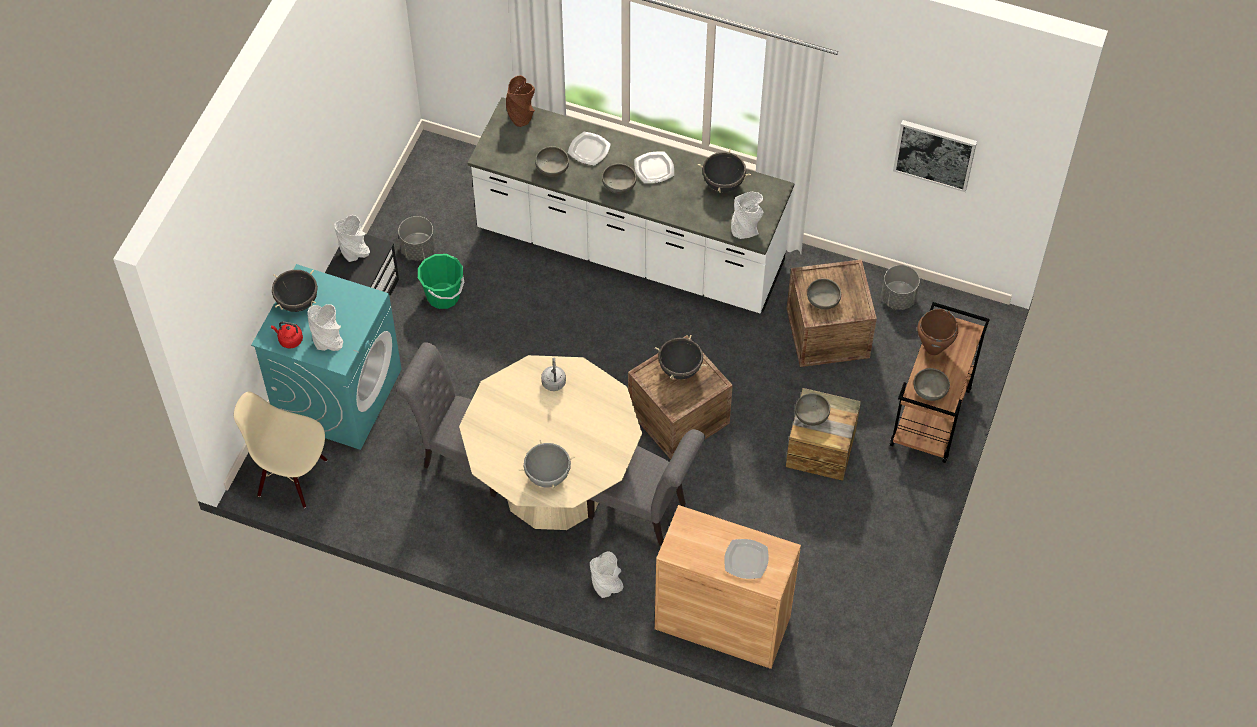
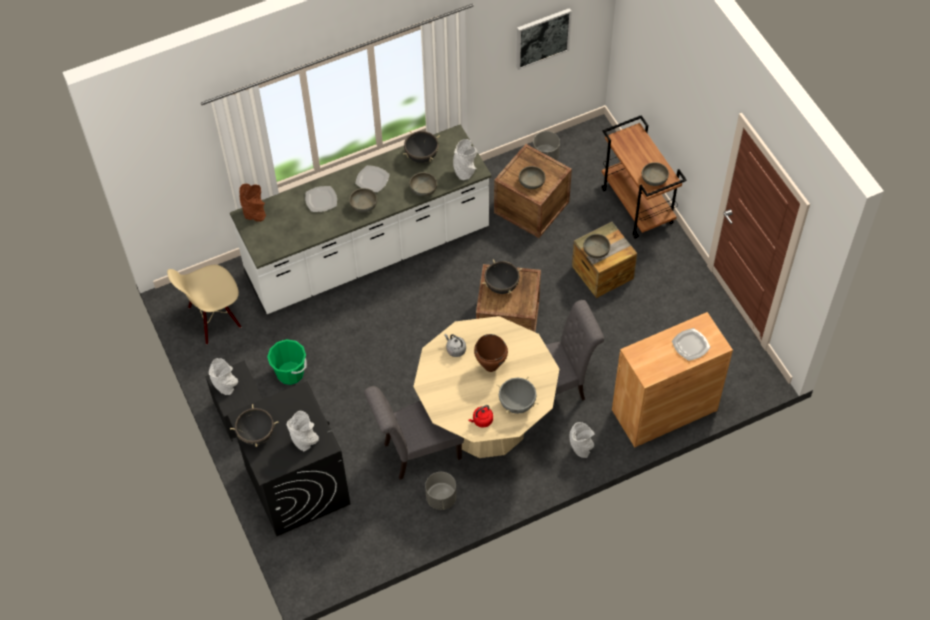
camera: 45 degrees left, 0 degrees up
(289, 340) = (280, 461): red kettle -> red kettle (481, 420)
(293, 476) = (328, 557): beige chair -> beige chair (214, 318)
(338, 394) = (297, 485): turquoise washing machine -> black washing machine
(418, 249) = (241, 360): grey planter -> grey planter (441, 498)
(552, 168) = (312, 228): grey bowl -> grey bowl (423, 189)
(933, 348) = (629, 156): brown cooking pot -> brown cooking pot (490, 366)

